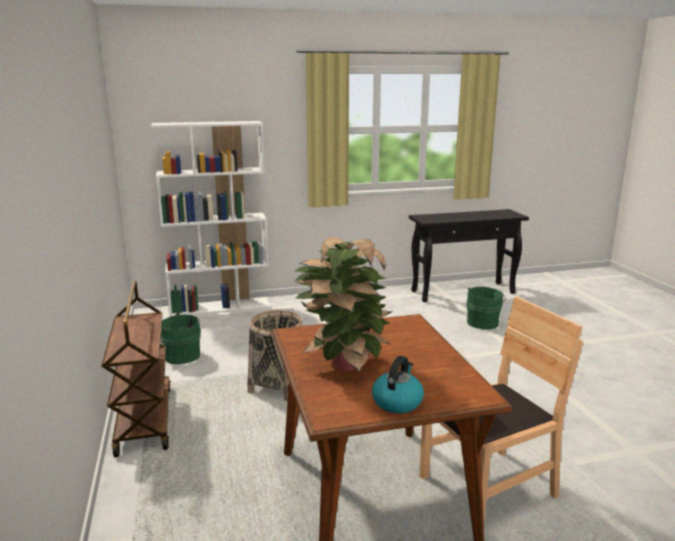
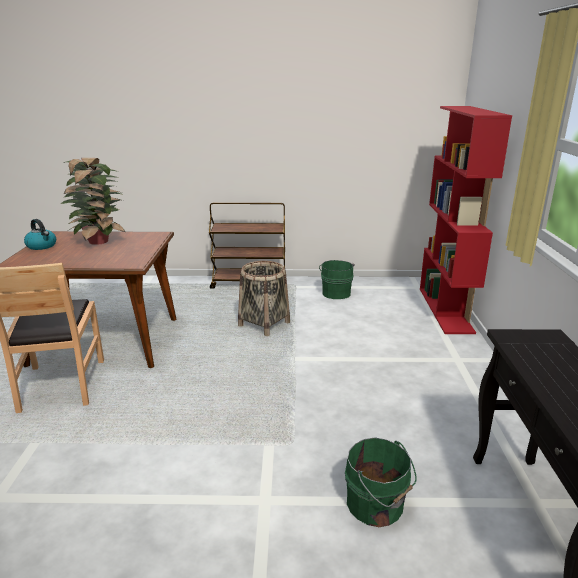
camera: 105 degrees right, 5 degrees up
(220, 307) = (446, 310): white bookcase -> red bookcase

